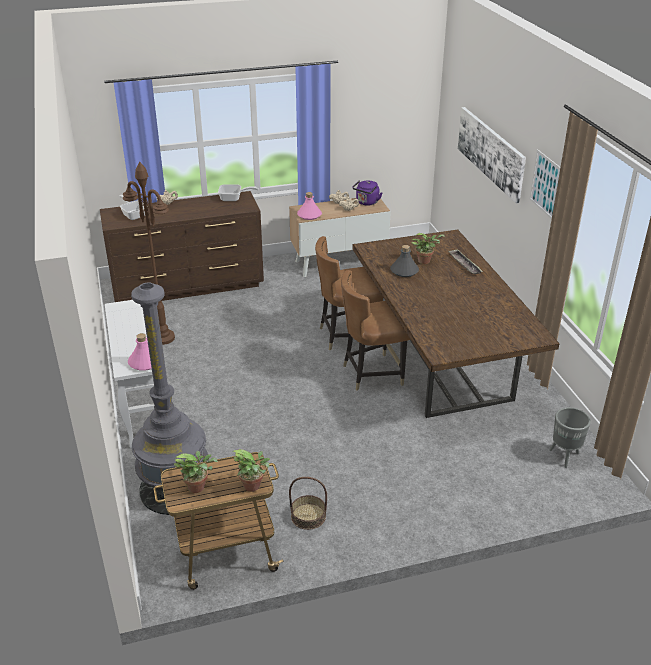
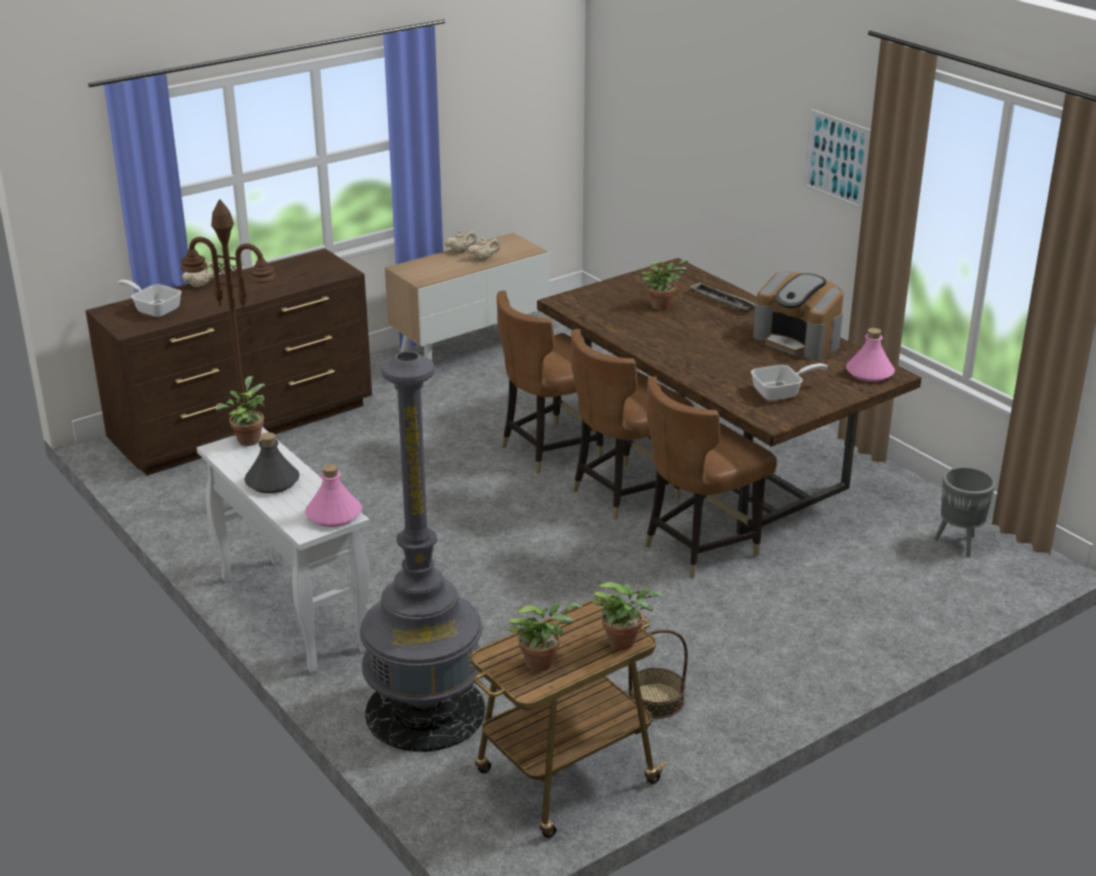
camera: 20 degrees left, 5 degrees down
(134, 304) = (248, 439): none -> potted plant
(233, 198) = (307, 263): frying pan -> frying pan (781, 393)
(309, 215) = (427, 275): pink bottle -> pink bottle (869, 373)
(366, 202) = (504, 245): purple kettle -> none
(395, 420) = (698, 548): none -> brown chair
(404, 271) = (642, 324): grey bottle -> grey bottle (273, 482)
(490, 152) = (711, 132): picture -> none
(495, 300) = (798, 340): none -> coffee machine

